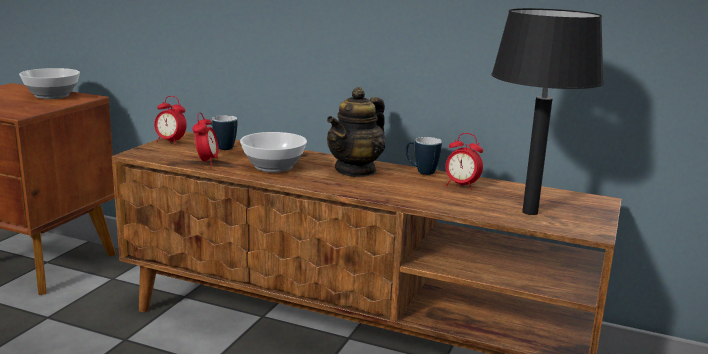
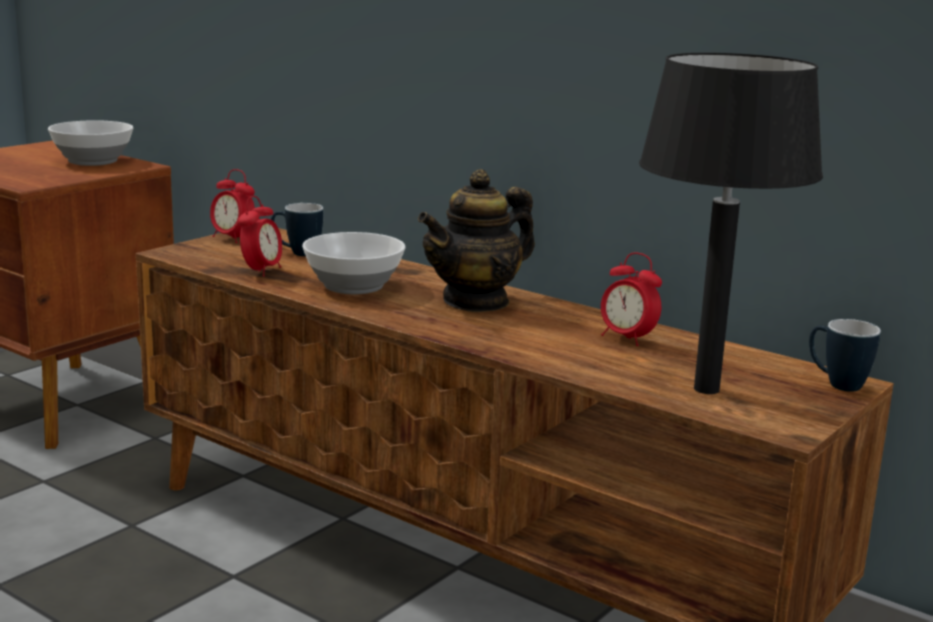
camera: 15 degrees right, 0 degrees up
(421, 171) = (580, 312): mug -> mug (836, 384)

